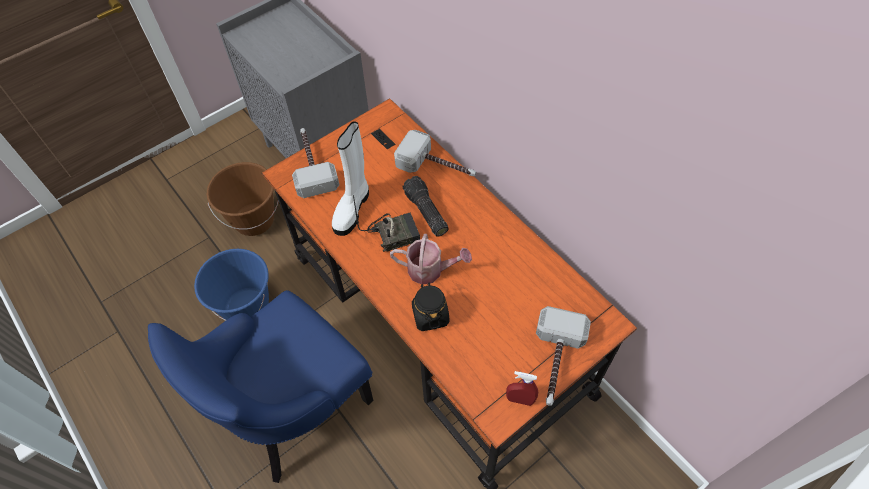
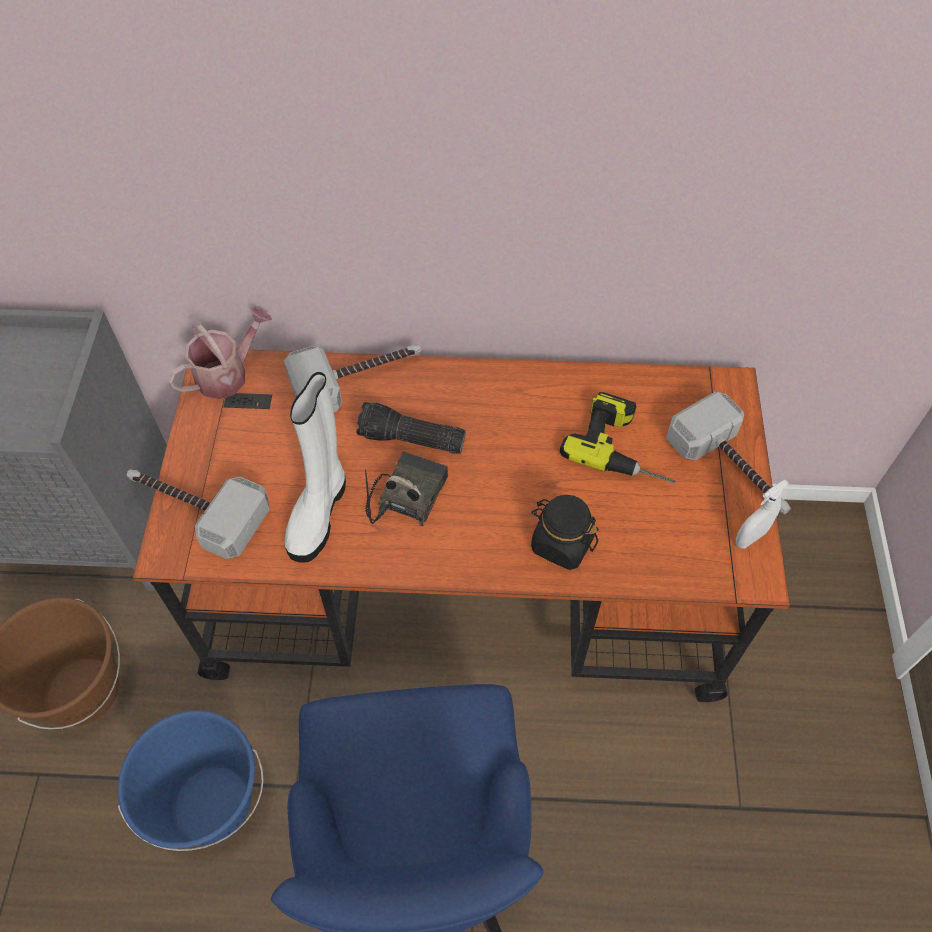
camera: 50 degrees left, 0 degrees up
(352, 209) = (319, 513): white boot -> white boot turned 45 degrees clockwise
(430, 270) = (499, 496): watering can -> watering can (228, 374)
(516, 302) = (625, 446): none -> power drill
(520, 400) = (750, 537): red spray bottle -> white spray bottle

